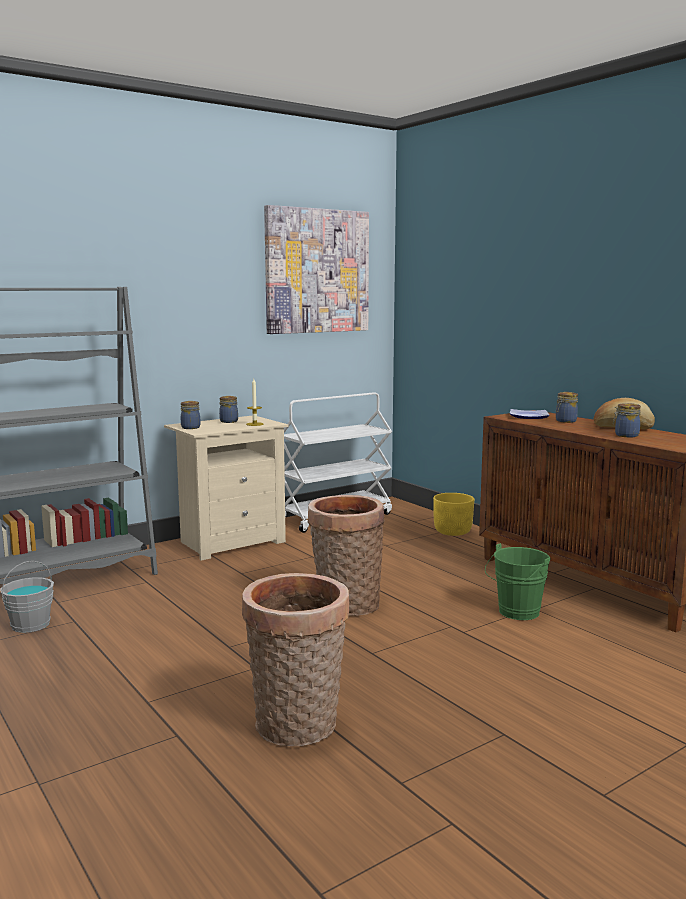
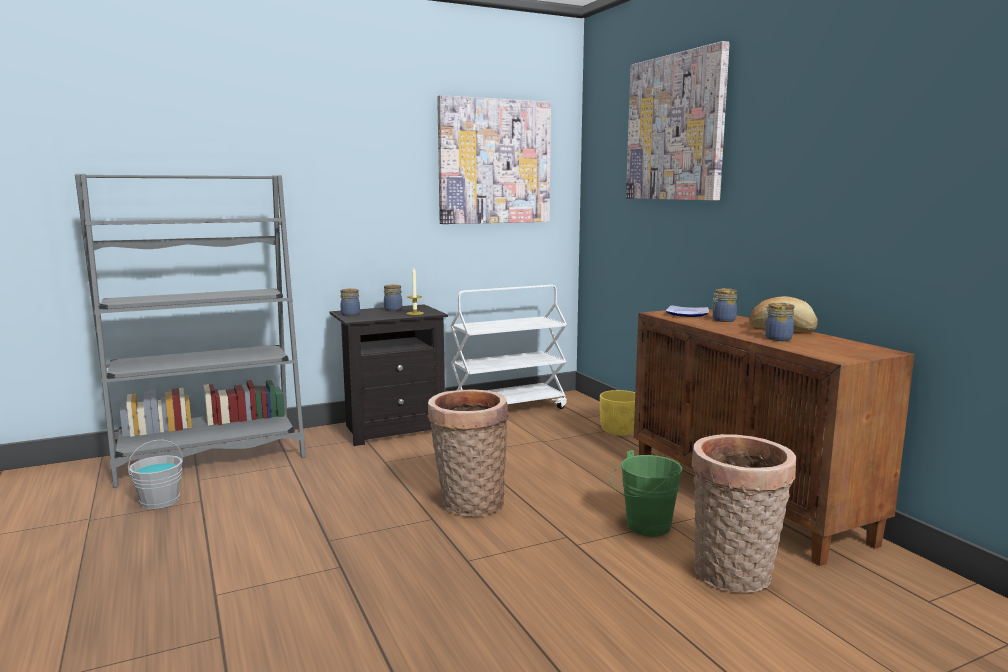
camera: 10 degrees right, 0 degrees up
(230, 542) = (392, 429): beige nightstand -> black nightstand
(297, 728) = (344, 641): basket -> basket (734, 576)
(502, 241) = (675, 128): none -> picture

